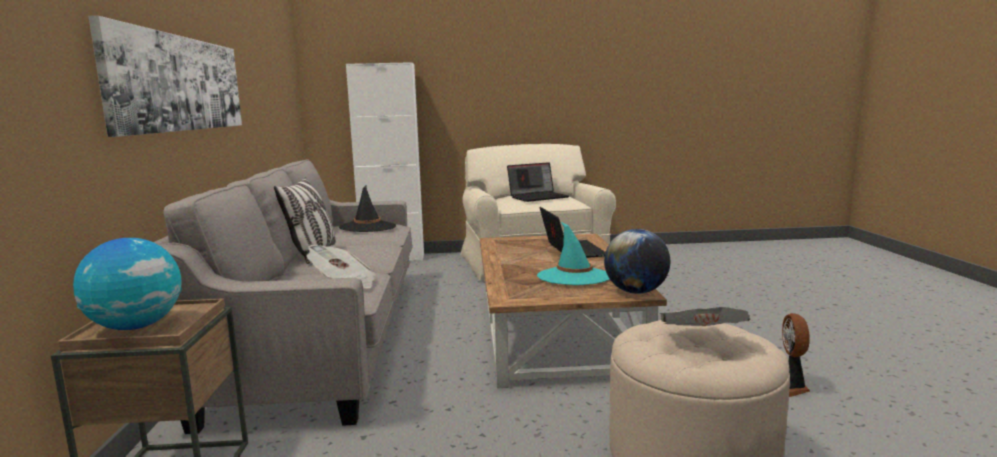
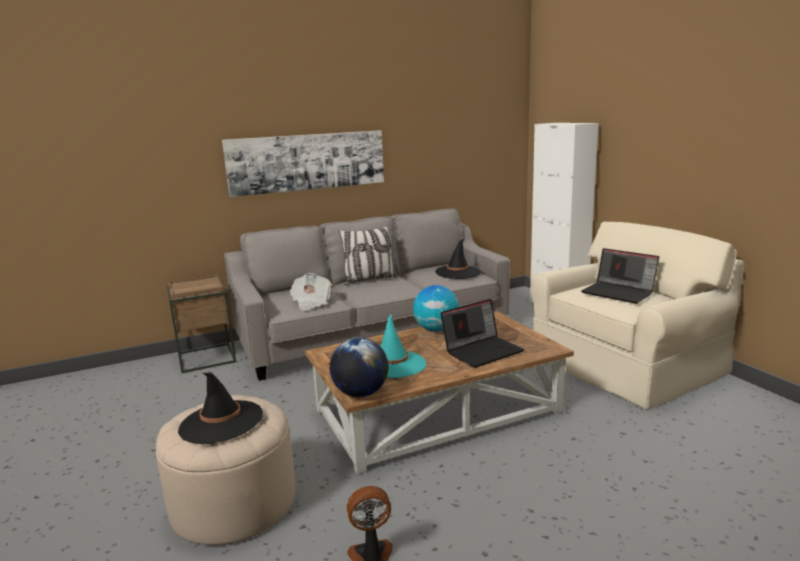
camera: 70 degrees right, 5 degrees up
(136, 326) = (187, 286): globe -> globe (436, 329)
(702, 341) = (221, 422): newspaper -> black hat

